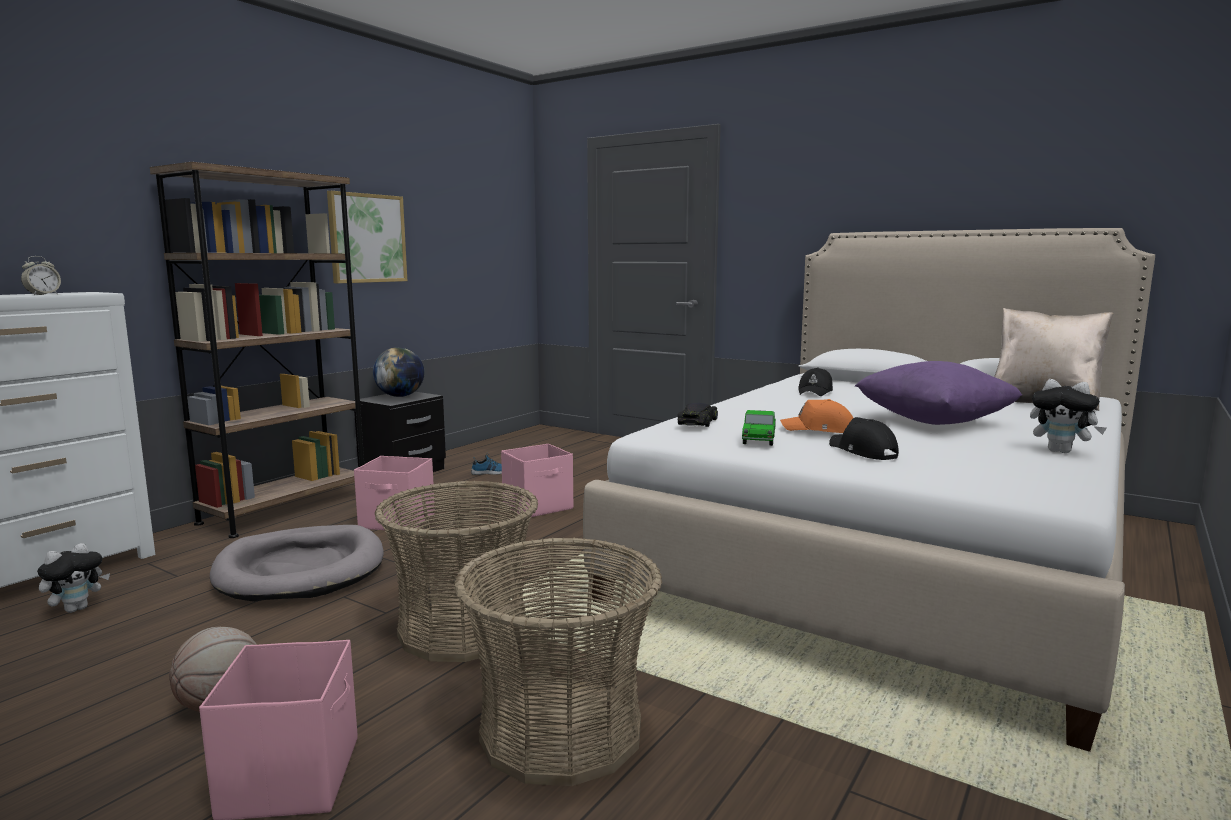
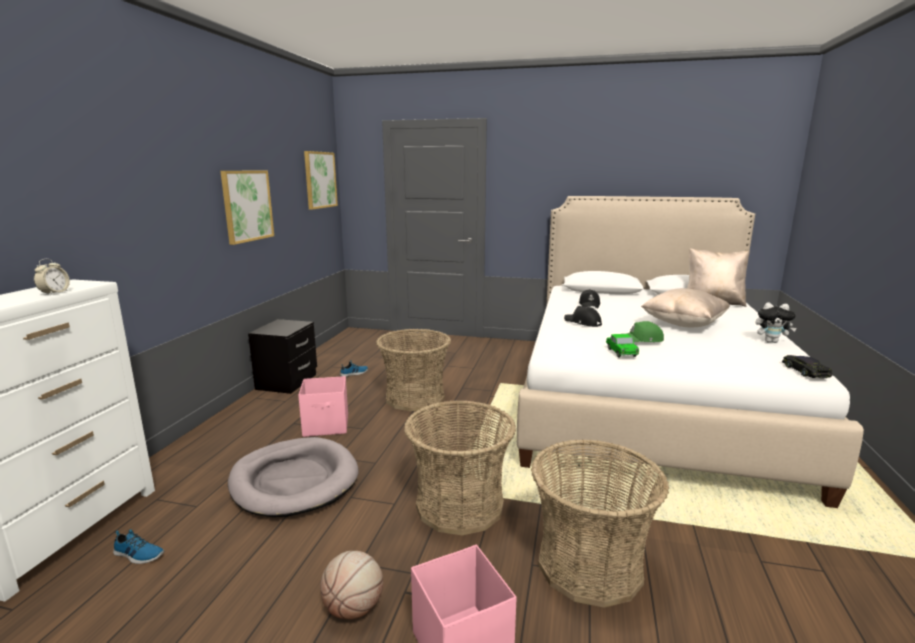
camera: 20 degrees left, 5 degrees up
(77, 608) = (138, 555): plush toy -> shoe
(286, 509) = (225, 429): brown bookcase -> none
(400, 396) = (281, 325): globe -> none
(498, 218) = (320, 180): none -> picture
(539, 506) = (415, 397): pink storage box -> basket
(697, 422) = (567, 341): black toy car -> black toy car (804, 371)
(818, 430) = (642, 340): orange cap -> green cap
(862, 452) = (685, 355): black cap -> black cap (582, 322)
(934, 421) = (683, 324): purple pillow -> beige pillow

